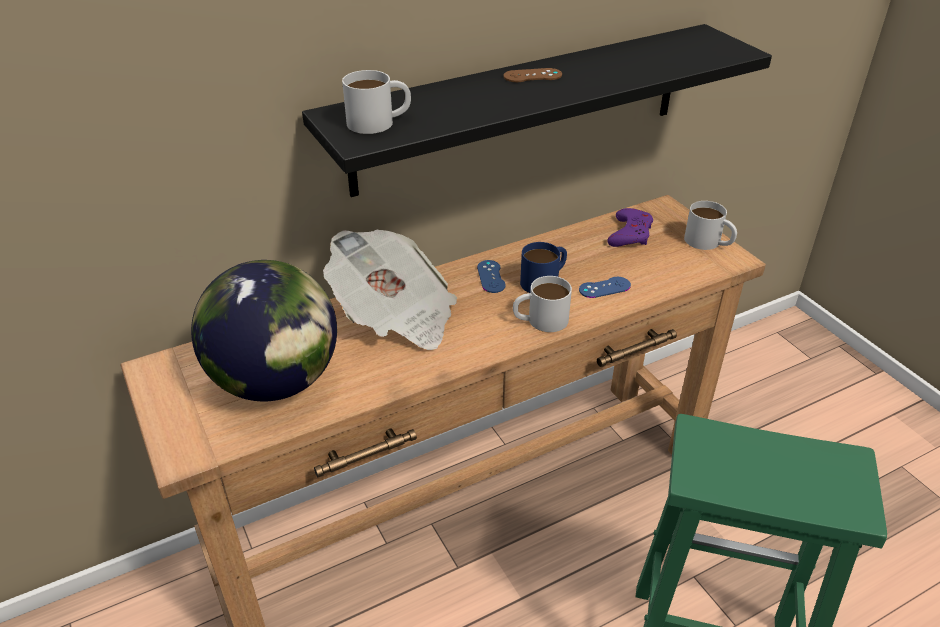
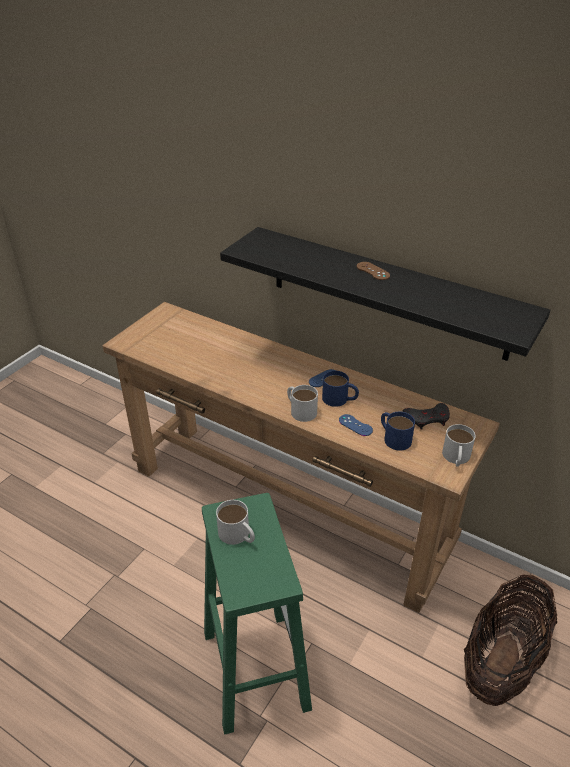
camera: 60 degrees right, 0 degrees up
(277, 382) = (183, 345): globe -> none
(379, 122) = (265, 247): white mug -> white mug (238, 535)
(395, 315) = (259, 359): newspaper -> none
(630, 233) = (427, 418): purple game controller -> grey game controller
(646, 269) = (394, 437): none -> blue mug
(783, 424) = (501, 661): none -> basket

